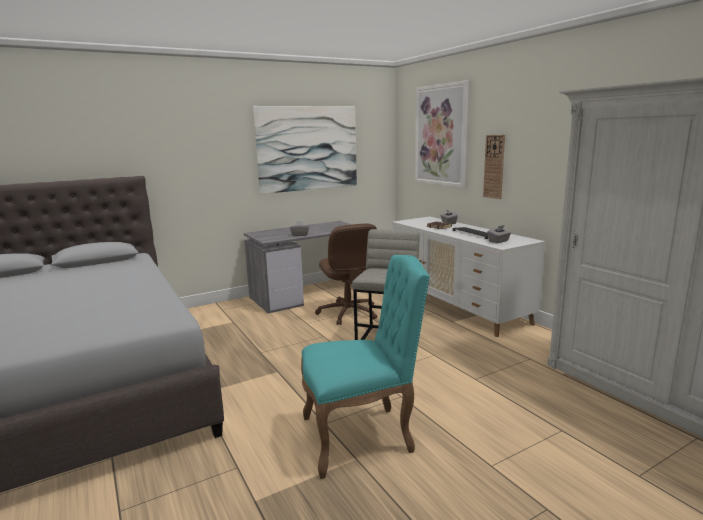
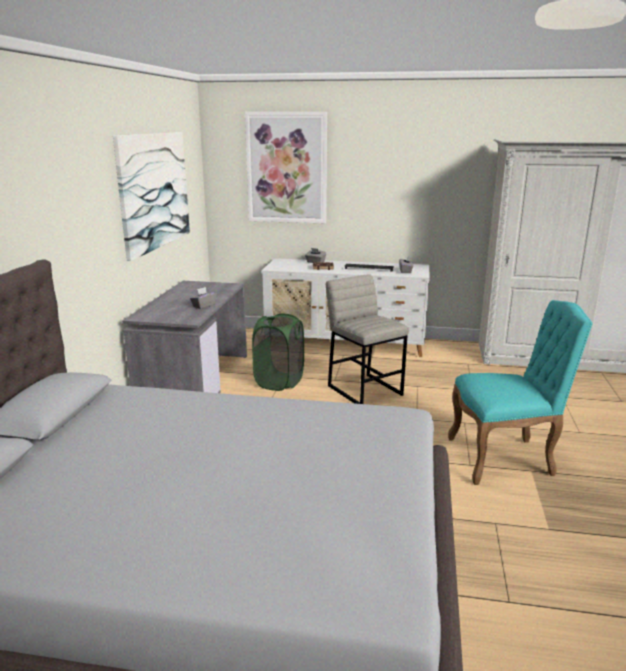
camera: 50 degrees left, 5 degrees up
(348, 313) = (279, 382): brown office chair -> green laundry basket
(360, 436) = (503, 458): turquoise chair -> turquoise chair turned 60 degrees clockwise
(494, 166) = (365, 200): wall clock -> none

